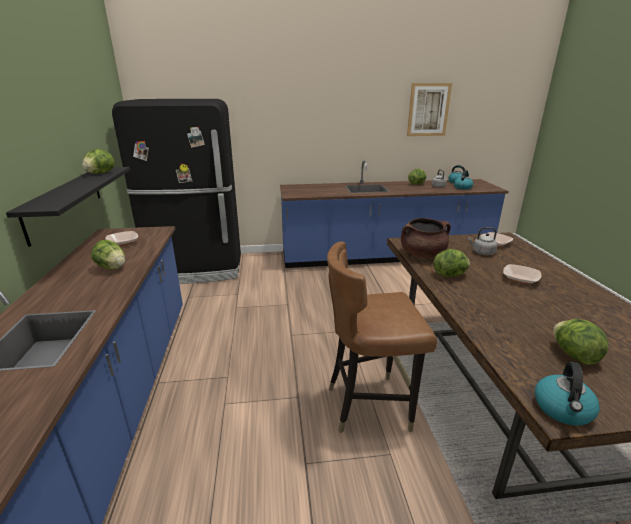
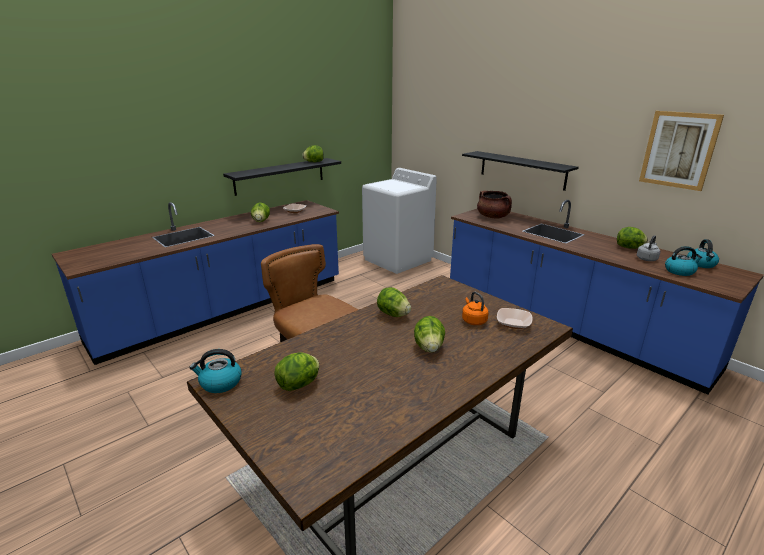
camera: 55 degrees right, 0 degrees up
(196, 269) = (398, 260): black fridge -> white washing machine
(311, 144) = (522, 170): none -> black shelf
(422, 254) = (423, 295): brown cooking pot -> brown cooking pot (493, 217)
(482, 252) = (473, 320): grey kettle -> orange kettle
(520, 279) = (429, 347): bowl -> lettuce

